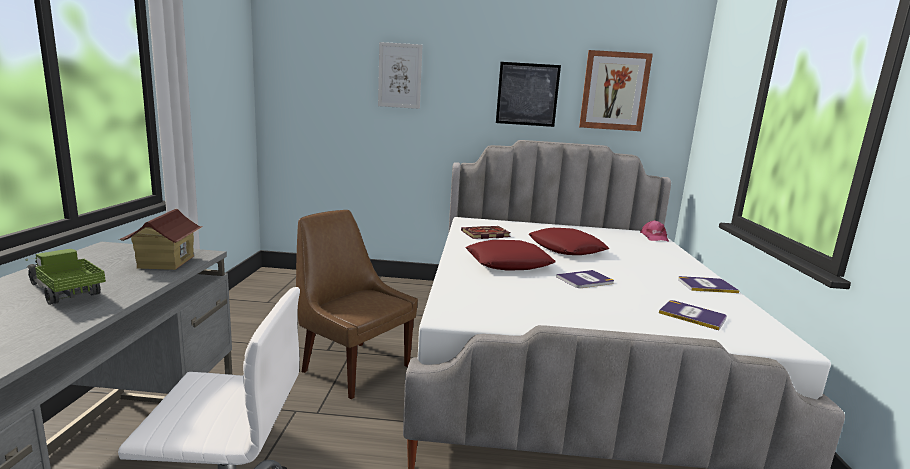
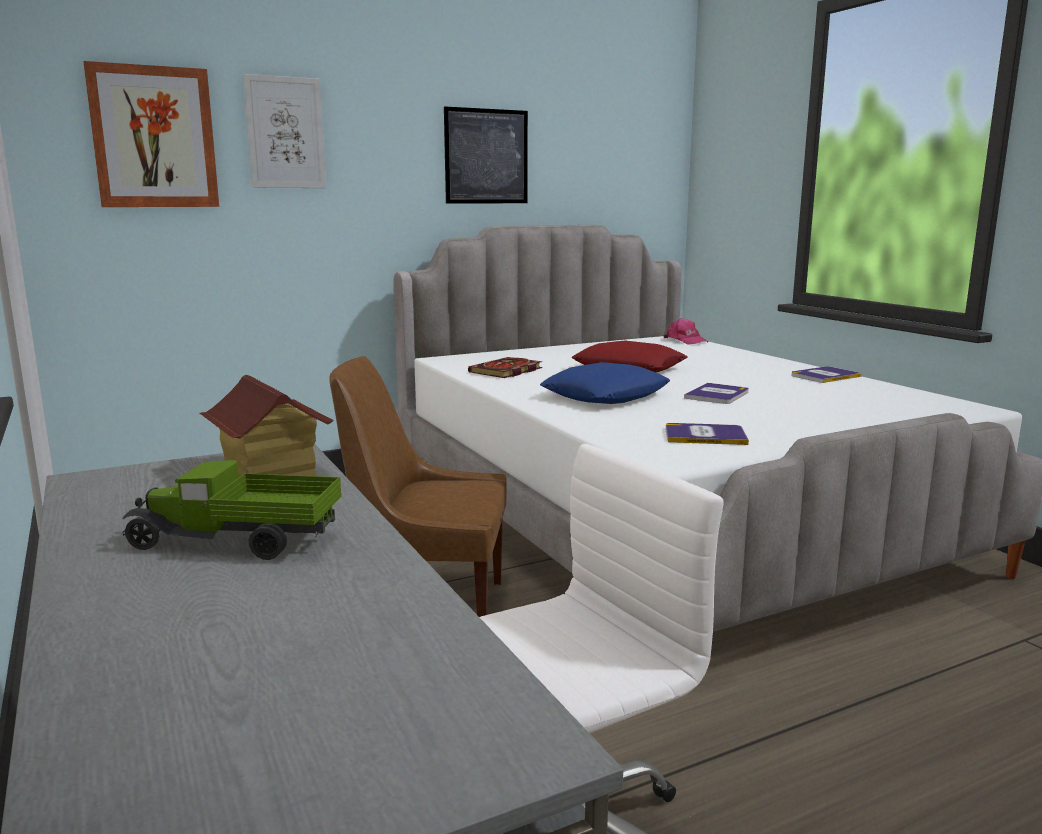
camera: 30 degrees left, 0 degrees up
(508, 263) = (605, 395): red pillow -> blue pillow
(614, 91) = (596, 147): picture -> picture (154, 138)
(692, 315) = (869, 403): book -> book (705, 435)

